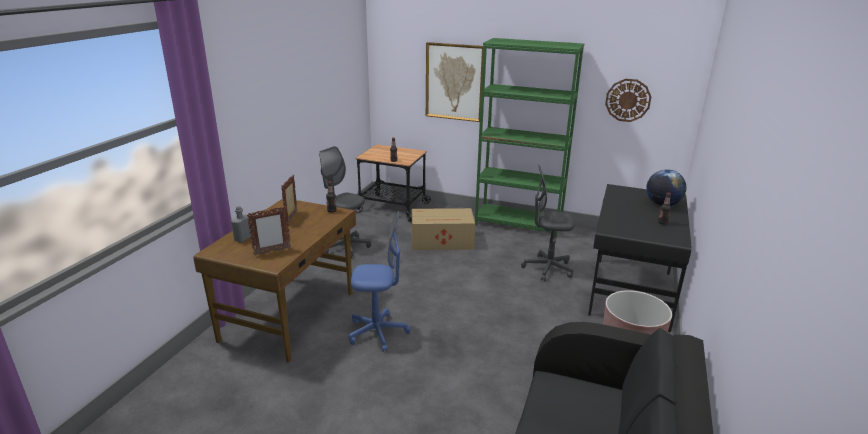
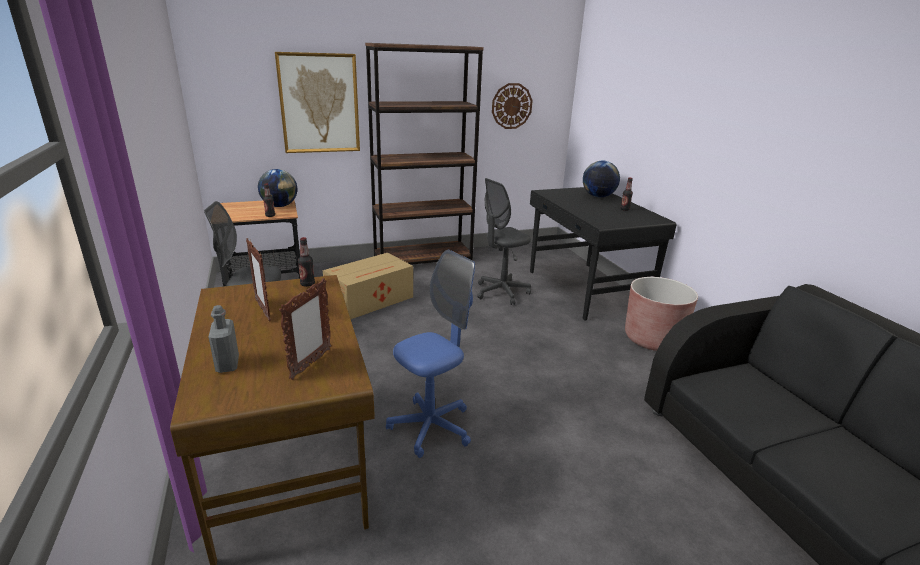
camera: 40 degrees left, 0 degrees up
(409, 154) = (279, 206): none -> globe
(518, 224) = (423, 260): green bookcase -> brown bookcase

